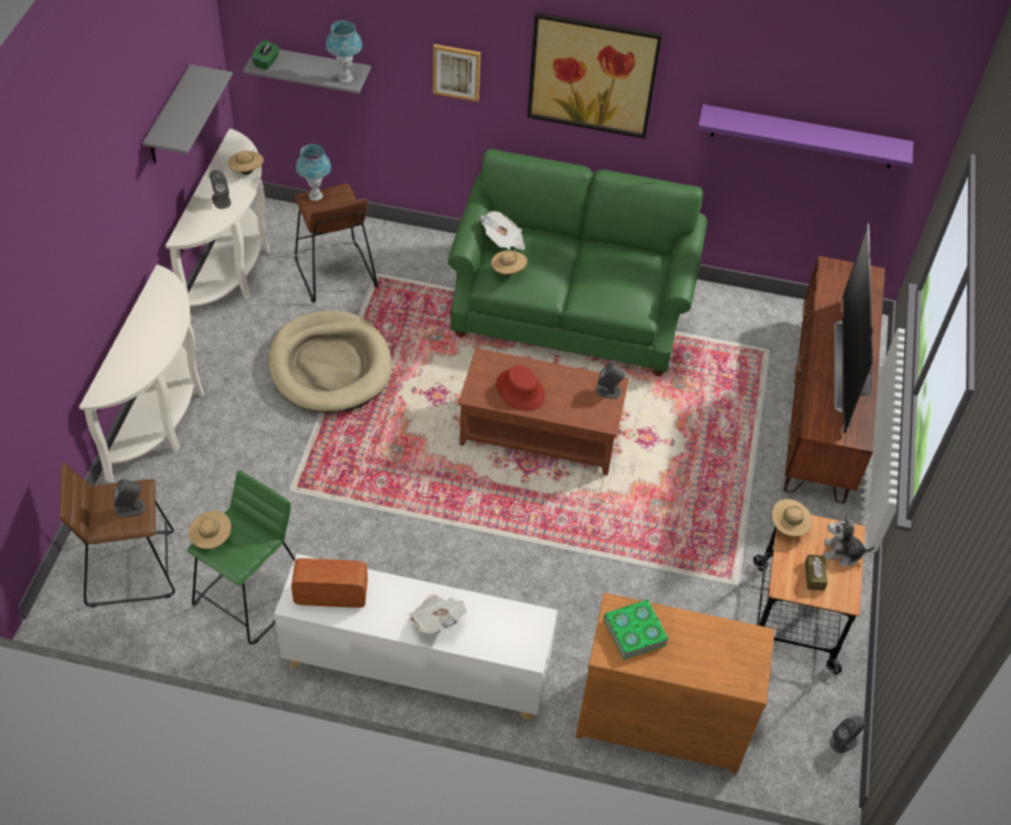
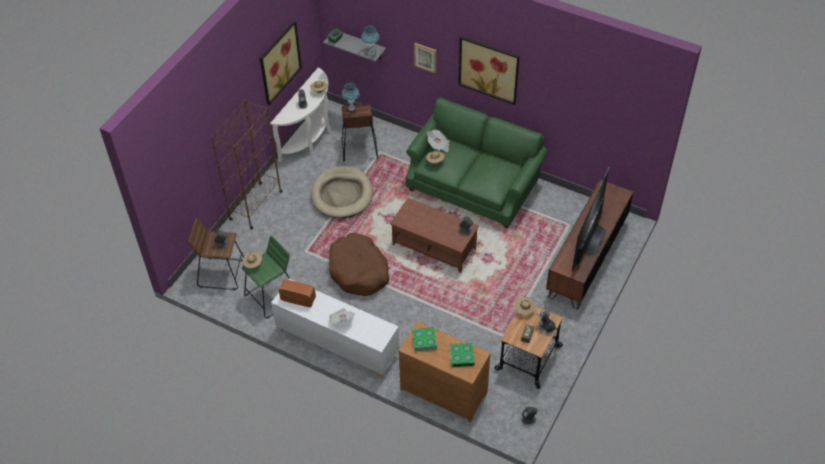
camera: 20 degrees right, 0 degrees up
(163, 417) = (255, 206): white console table -> brown bookcase
(169, 117) = (279, 62): grey shelf -> picture
(411, 509) = (359, 271): none -> brown dog bed
(520, 390) = (422, 222): red hat -> none
(722, 650) = (462, 356): none -> book
(803, 137) = (591, 117): purple shelf -> none

